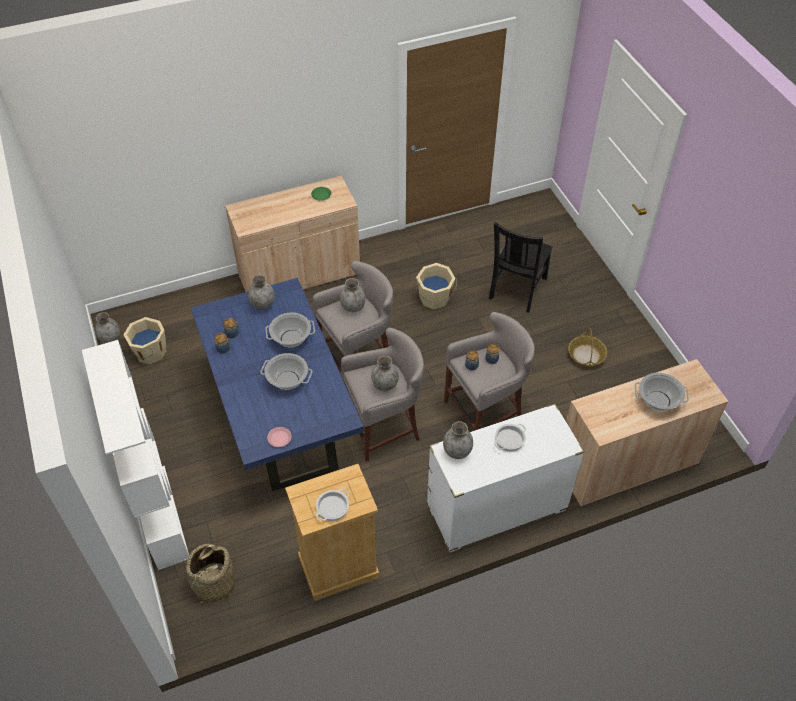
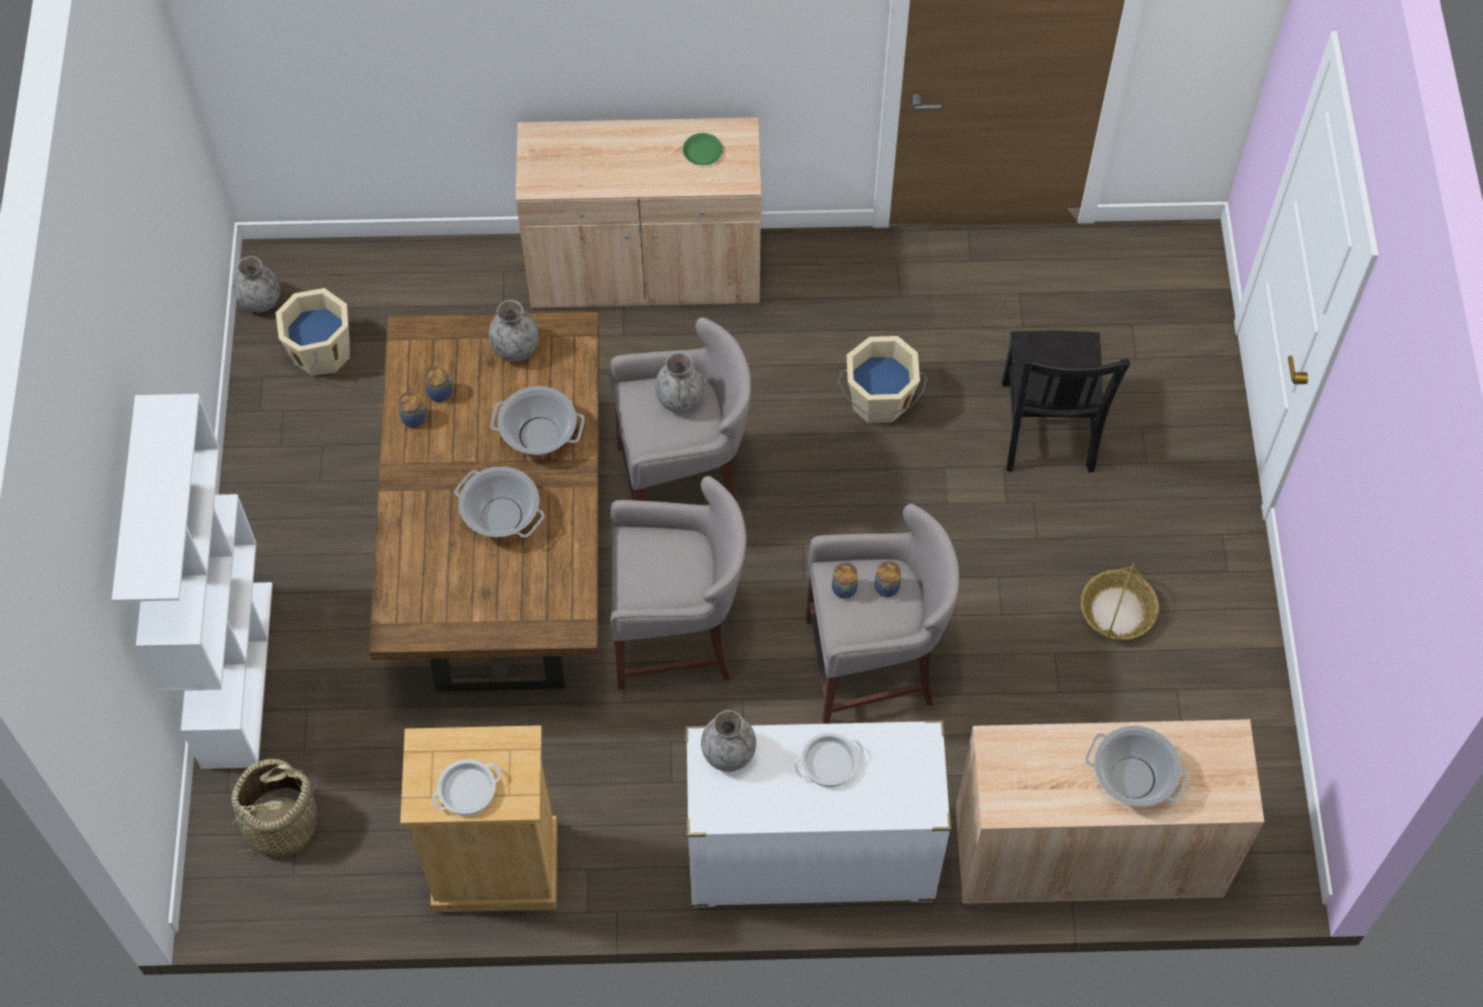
camera: 20 degrees right, 10 degrees up
(279, 438) = (446, 623): pink plate -> none
(281, 417) = (503, 555): blue dining table -> brown dining table
(385, 385) = (673, 576): grey vase -> none
(517, 289) = (1047, 430): black chair -> black chair turned 45 degrees counterclockwise

